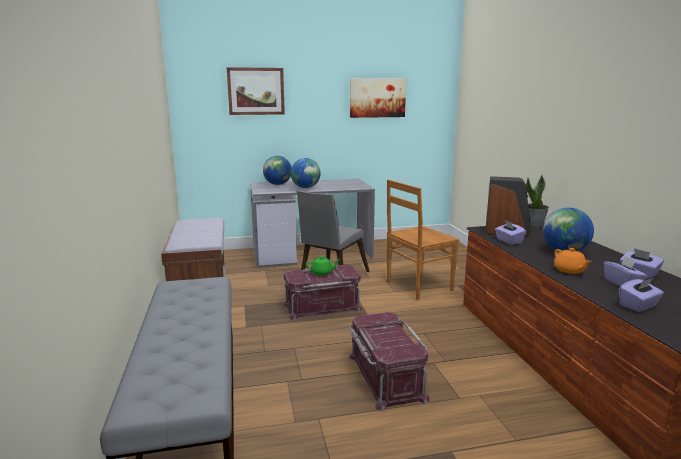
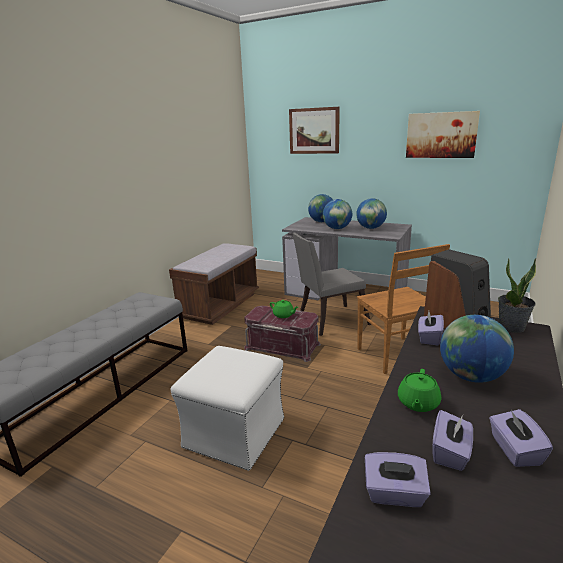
camera: 40 degrees right, 5 degrees up
(334, 184) = (371, 228): none -> globe
(385, 376) = (235, 432): red storage box -> white ottoman
(417, 286) = (395, 356): brown chair -> brown chair turned 120 degrees counterclockwise
(569, 270) = (417, 403): orange teapot -> green teapot

